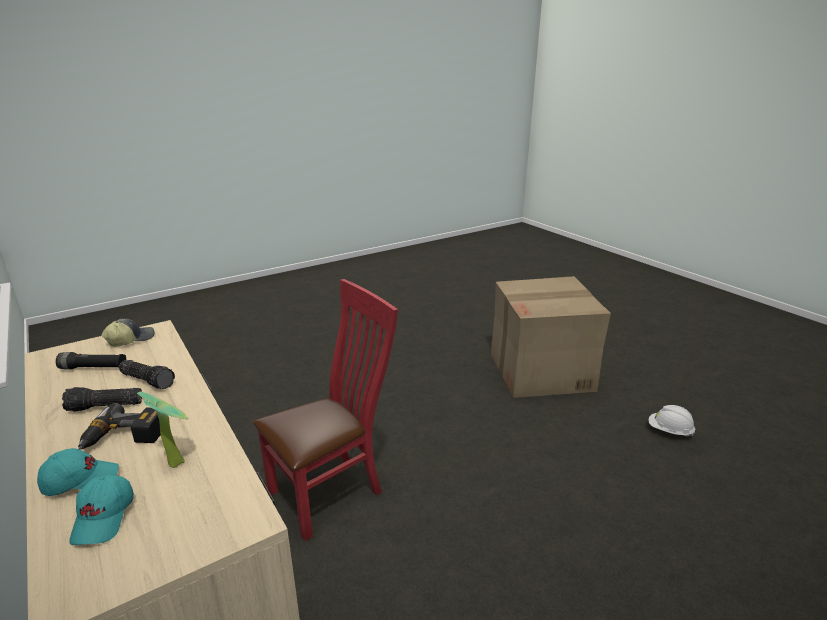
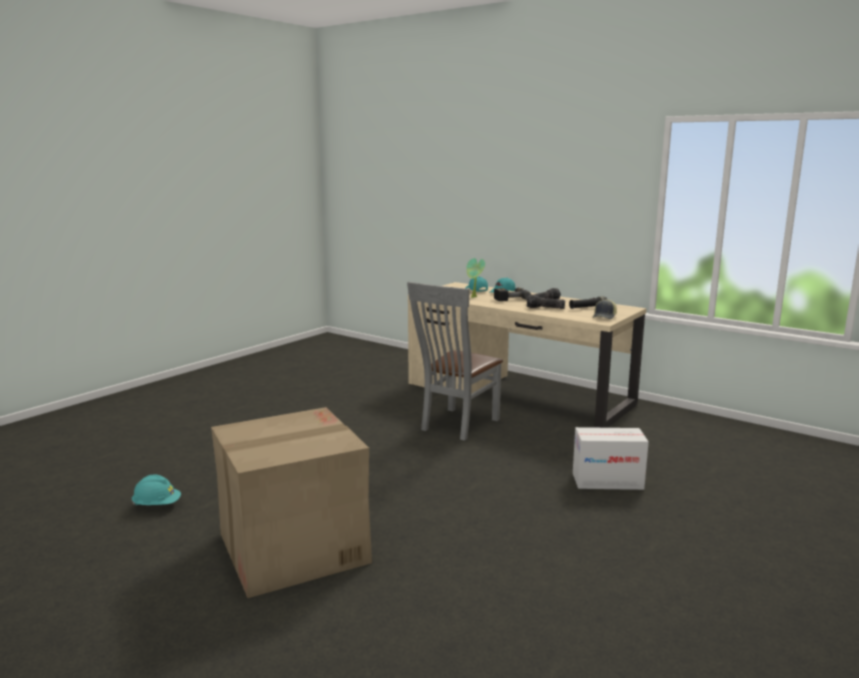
camera: 160 degrees right, 10 degrees down
(279, 377) = (607, 481): none -> cardboard box
(332, 490) = (456, 425): red chair -> grey chair
(669, 431) = (157, 505): white hard hat -> turquoise hard hat

